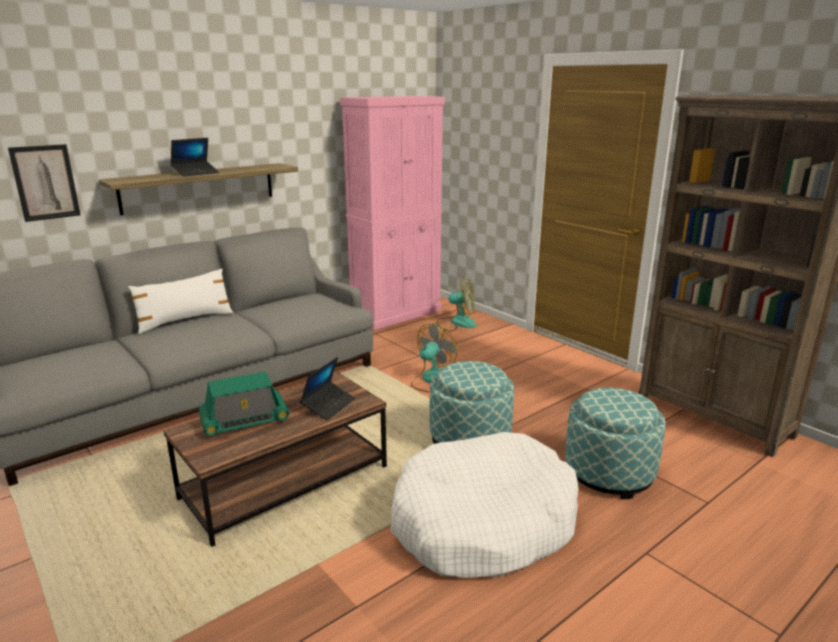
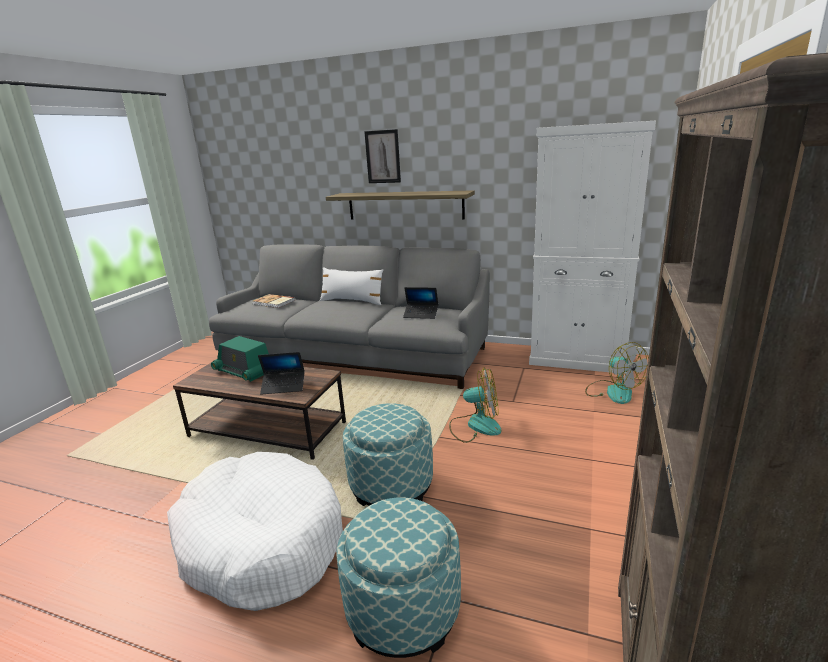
camera: 60 degrees right, 0 degrees up
(45, 182) = (312, 192): picture -> picture (383, 157)
(73, 357) = (273, 302): none -> book
(196, 173) = (391, 193): laptop -> laptop (421, 314)
(396, 314) = (577, 359): pink cabinet -> white cabinet

